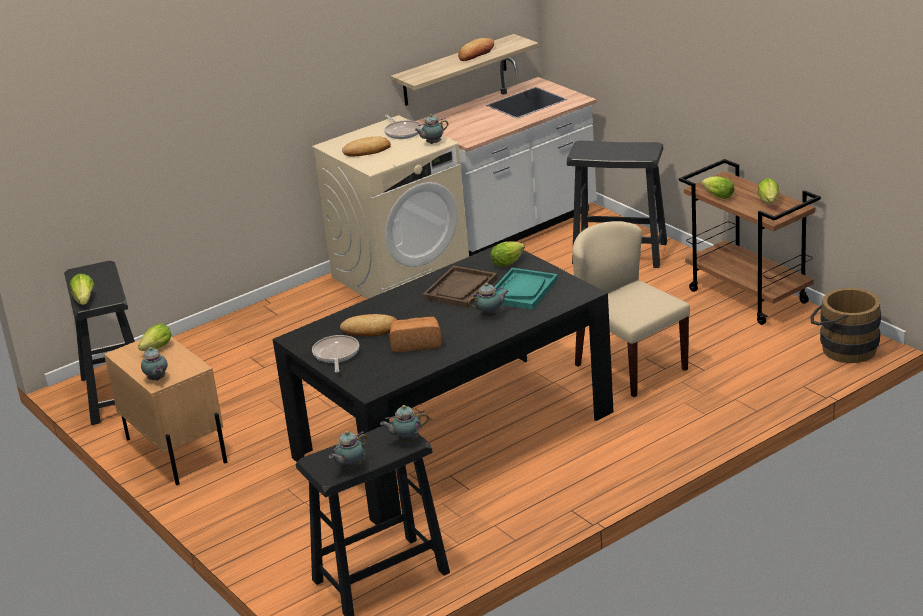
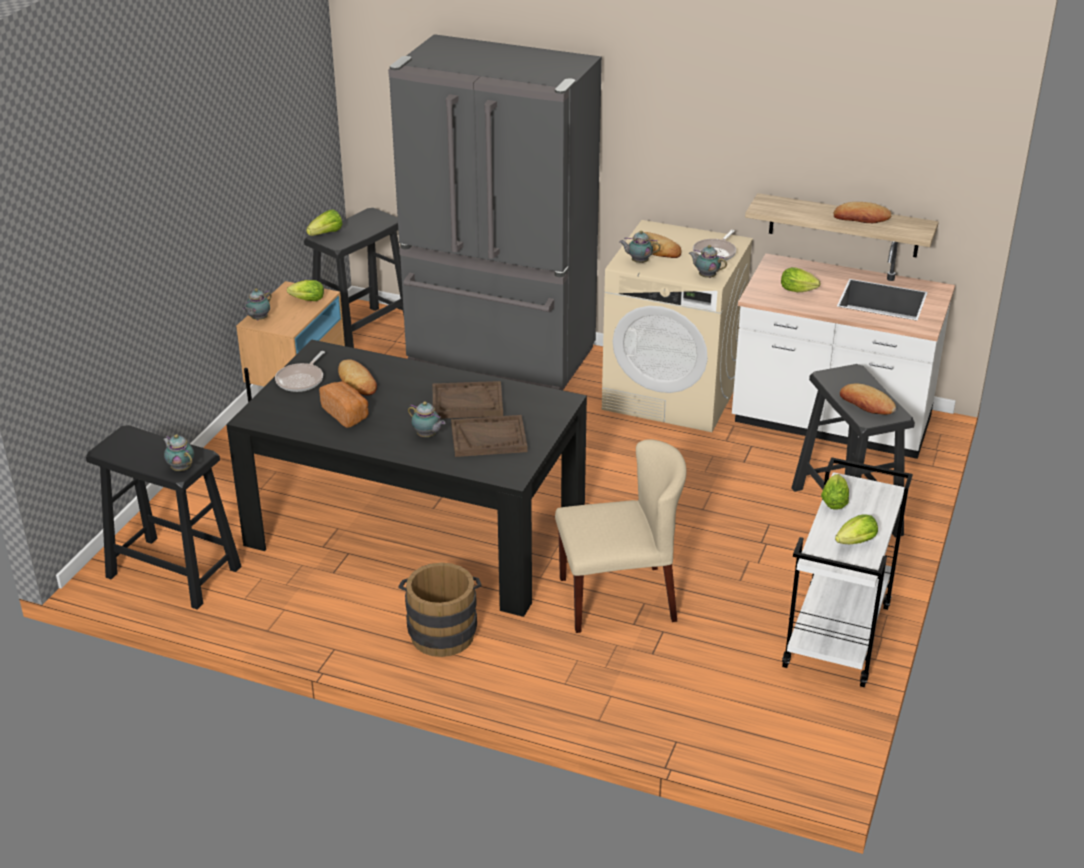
camera: 55 degrees right, 5 degrees up
(254, 336) = (500, 359): none -> grey fridge
(336, 355) = (301, 380): frying pan -> frying pan turned 150 degrees clockwise
(350, 467) = (124, 455): teapot -> teapot (638, 262)
(509, 262) = (541, 411): lettuce -> lettuce (799, 291)
(522, 290) = (489, 438): turquoise tray -> brown tray
(628, 151) = (866, 404): none -> bread
(630, 367) = (618, 598): beige chair -> beige chair turned 60 degrees clockwise
(749, 296) = (837, 637): brown cart -> white cart
(843, 348) = (785, 750): brown bucket -> brown bucket (442, 630)

